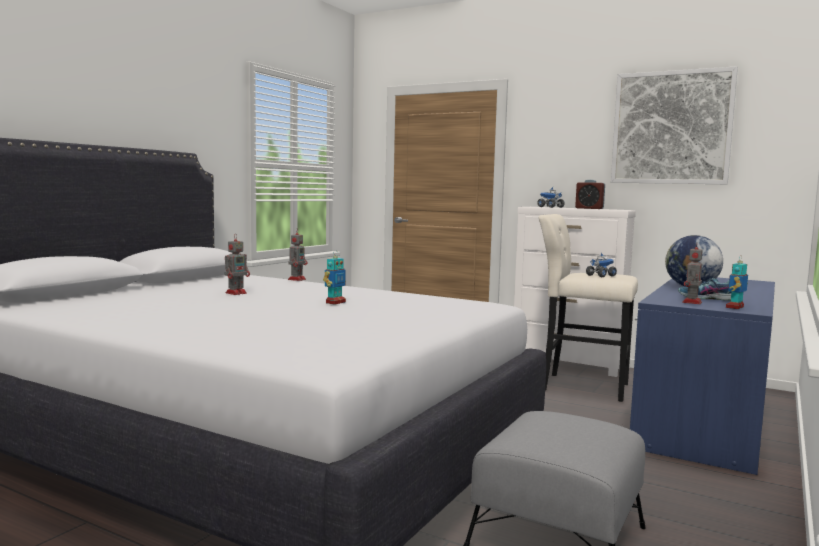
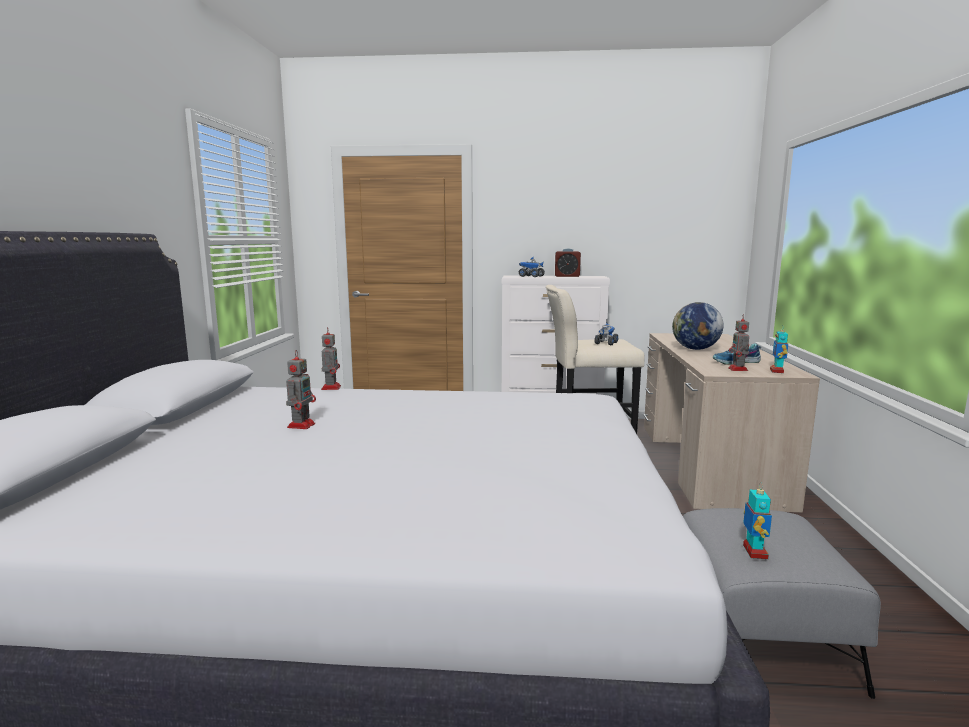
camera: 25 degrees left, 5 degrees up
(335, 302) = (446, 422): toy robot -> toy robot (754, 552)
(671, 128) = (633, 198): picture -> none
(703, 419) = (707, 462): blue desk -> beige desk

